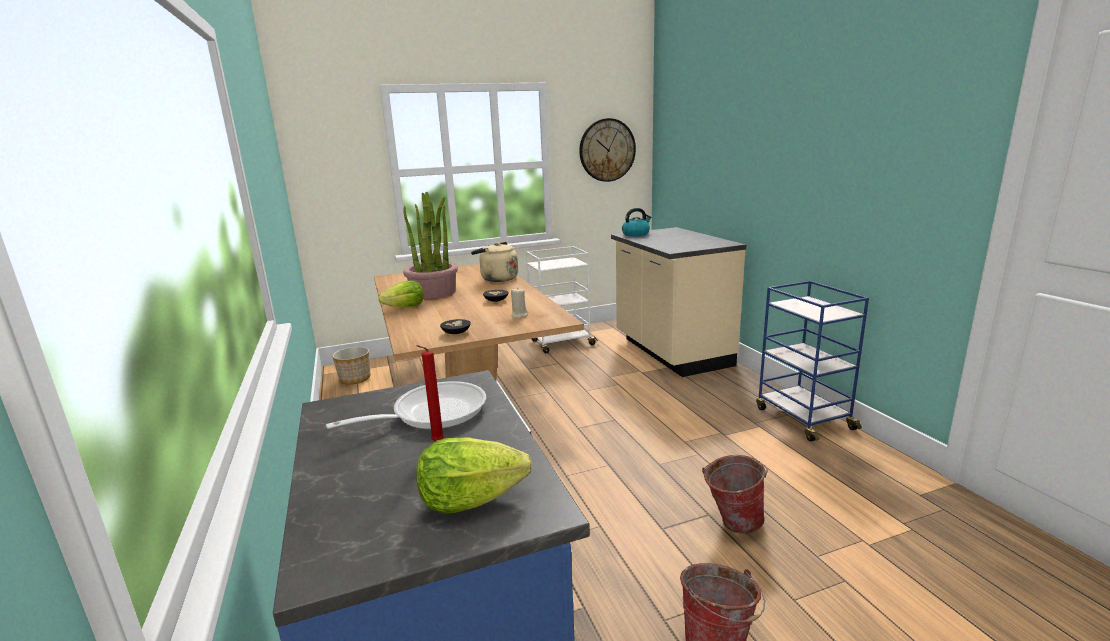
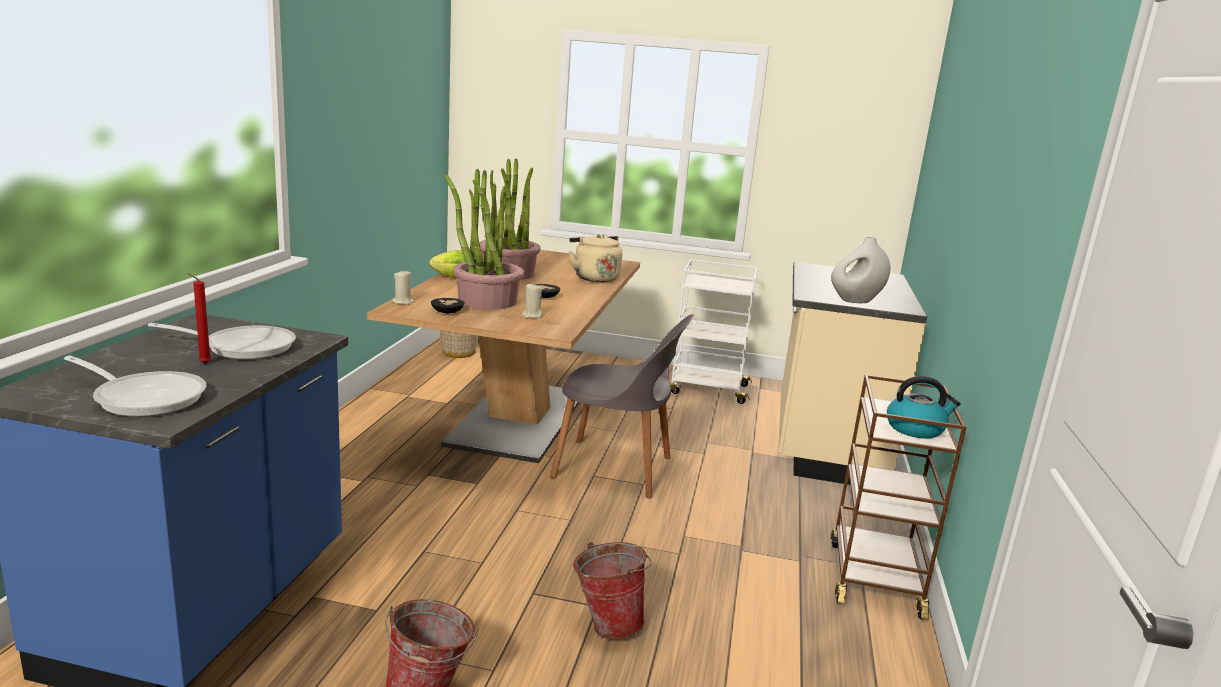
camera: 30 degrees right, 0 degrees up
(405, 337) = (403, 302): none -> beige candle
(464, 316) = (486, 301): none -> potted plant
(470, 500) = (145, 398): lettuce -> frying pan
(584, 416) = (616, 468): none -> grey chair
(607, 150) = (846, 147): wall clock -> none
(636, 234) = (822, 269): kettle -> kettle (916, 429)
(698, 246) = (856, 301): none -> white vase
(802, 418) = (874, 577): blue cart -> brown cart

